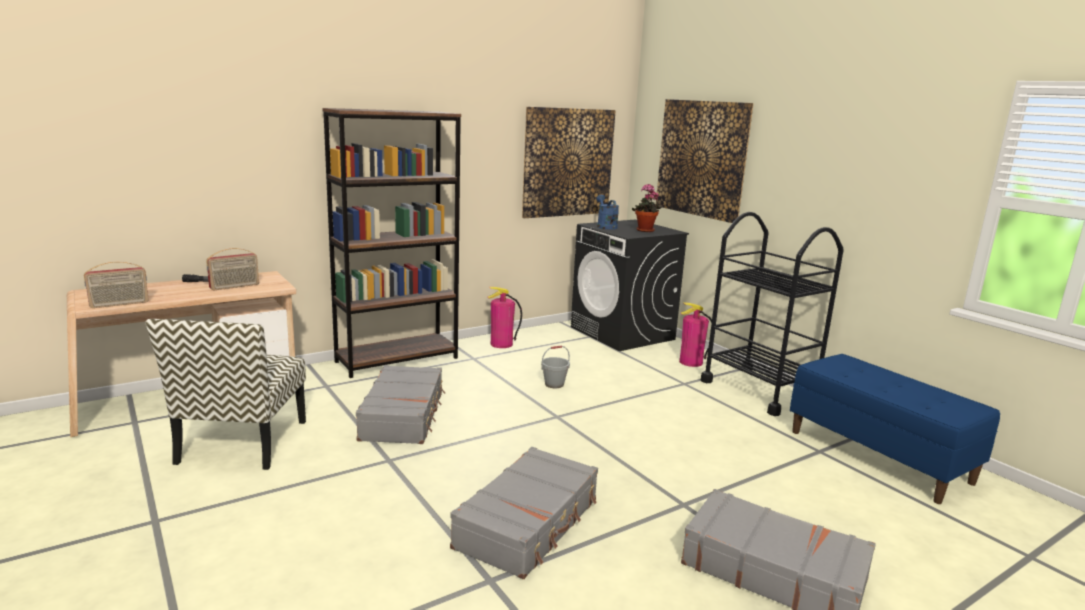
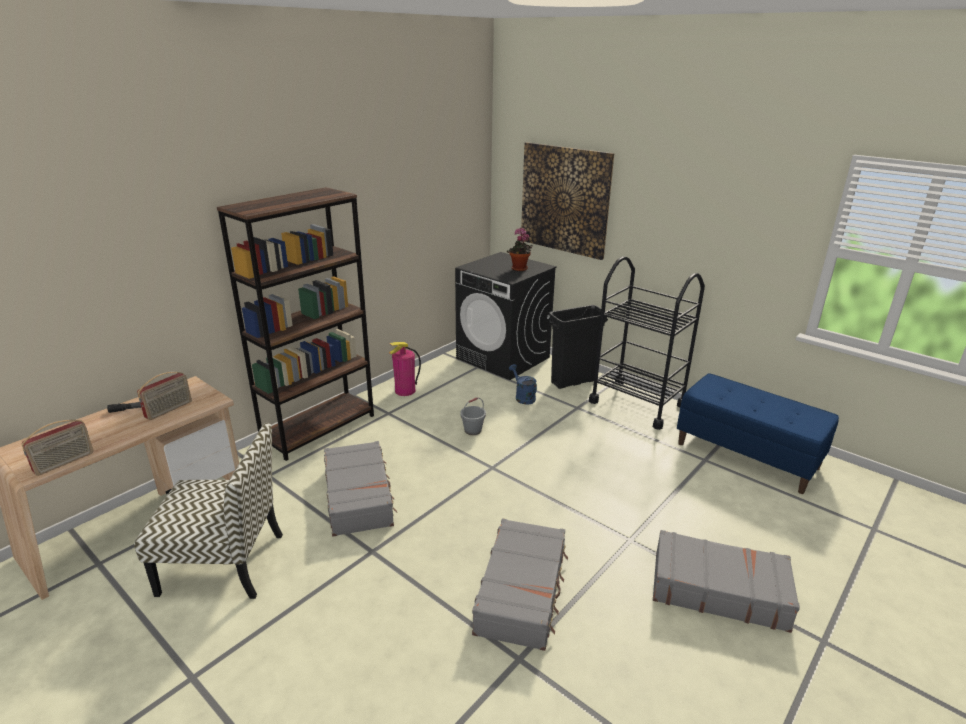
camera: 15 degrees left, 10 degrees up
(243, 443) = (225, 563): chair -> chair turned 75 degrees counterclockwise
(568, 162) = (440, 210): picture -> none
(605, 226) = (482, 268): blue watering can -> blue watering can (523, 397)
(691, 362) = (572, 382): fire extinguisher -> black trash can

